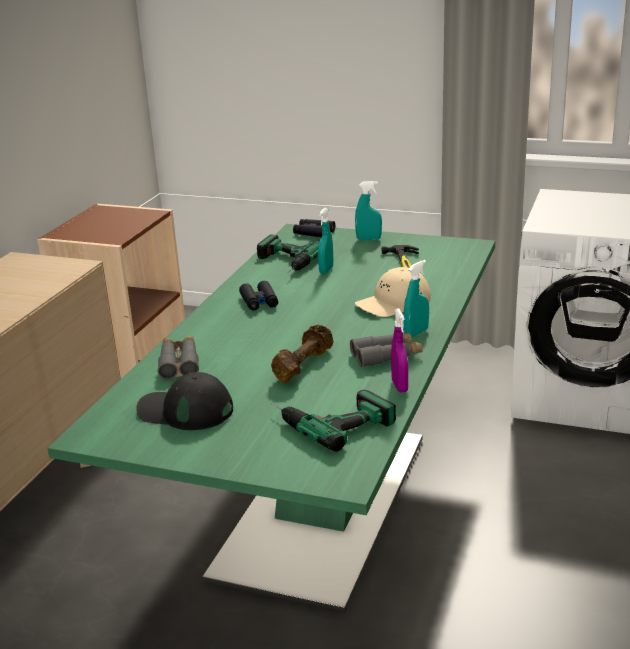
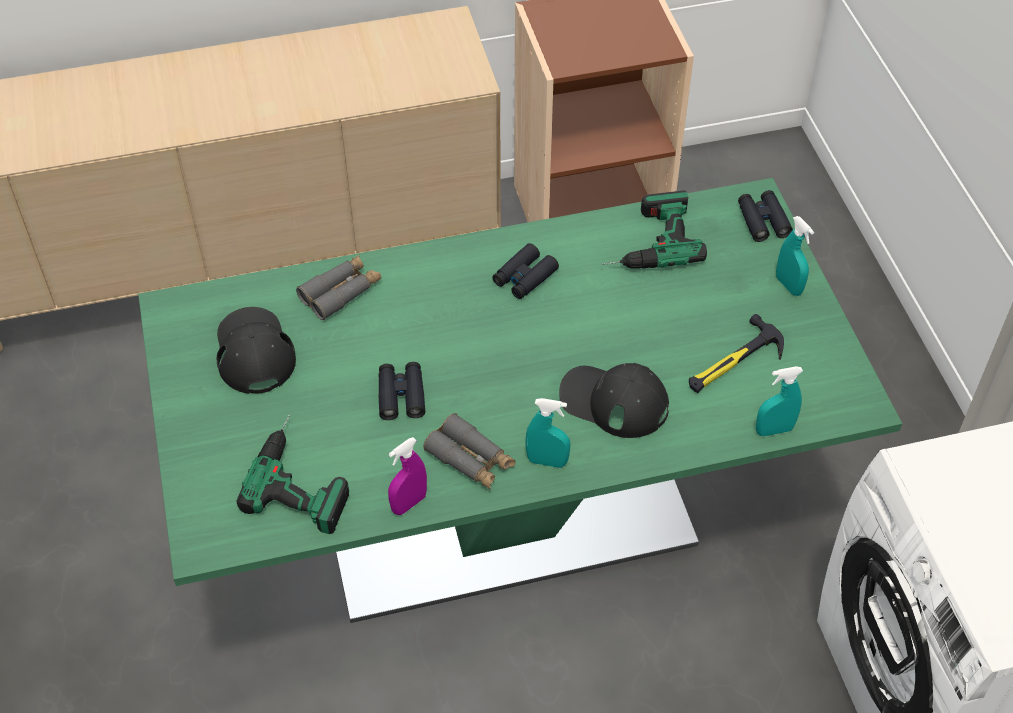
camera: 55 degrees right, 25 degrees up
(302, 365) = (401, 395): brown dumbbell -> black binoculars
(326, 270) = (656, 292): turquoise spray bottle -> turquoise spray bottle (774, 430)
(393, 302) = (613, 401): beige cap -> black cap

